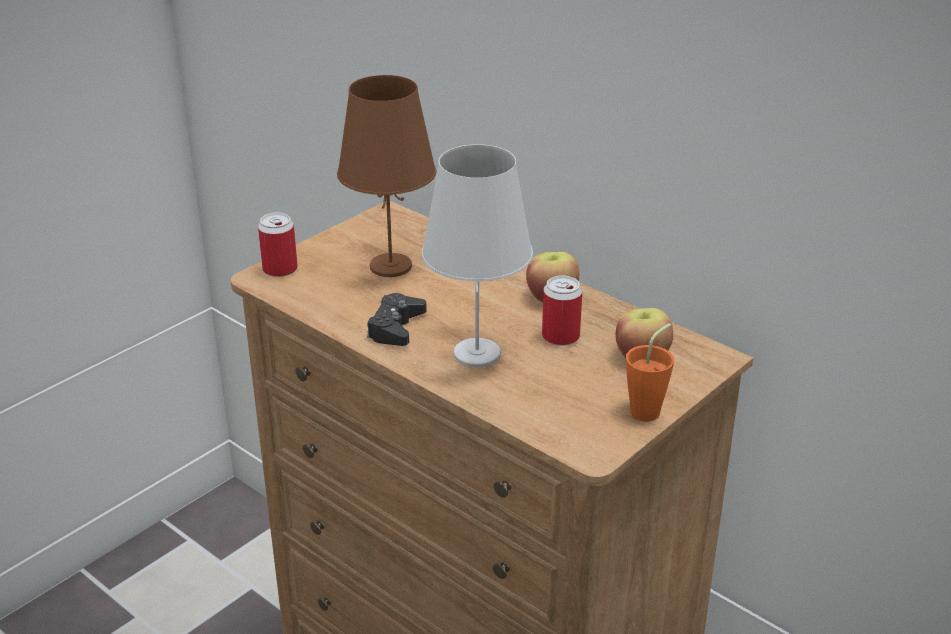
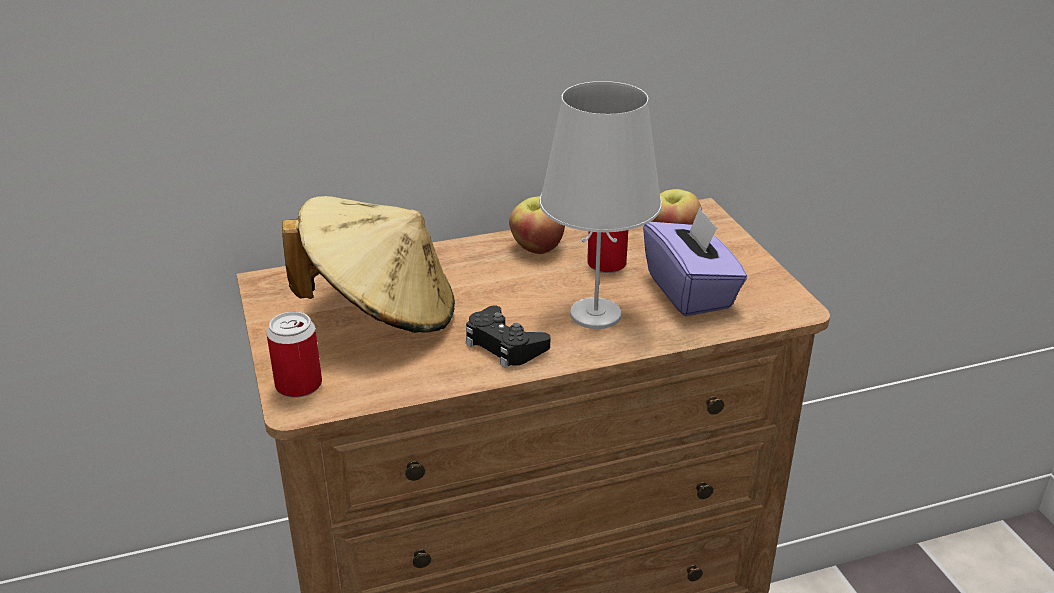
camera: 60 degrees left, 0 degrees up
(391, 266) = (381, 312): brown table lamp -> beige hat
(561, 389) = (690, 291): none -> purple tissue box
(649, 409) = (751, 262): orange cup -> none

